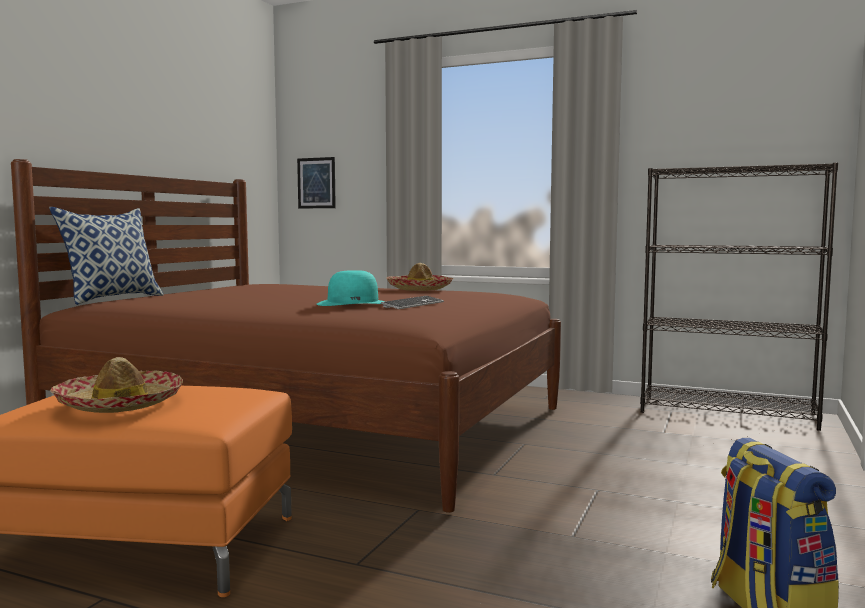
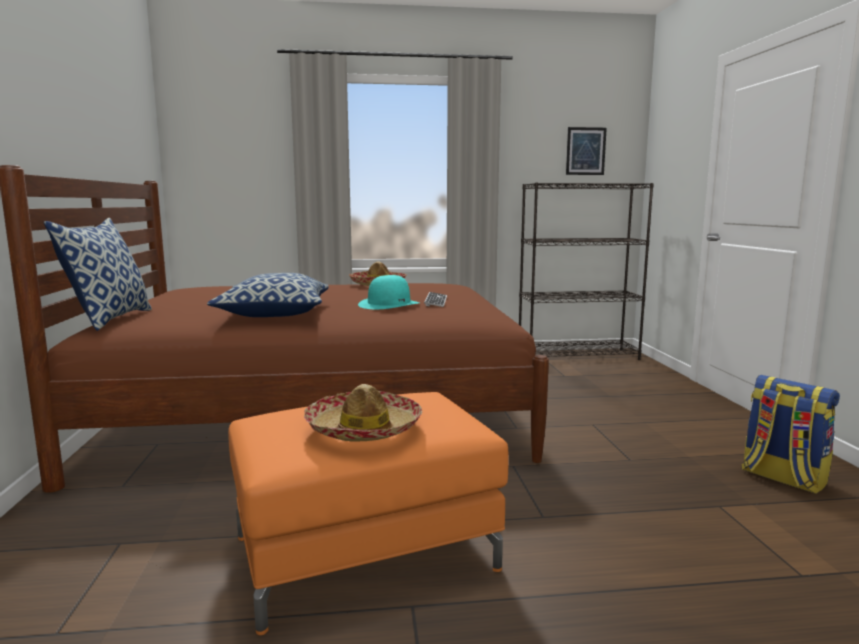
camera: 30 degrees left, 5 degrees up
(231, 303) = (274, 313): none -> pillow
(316, 183) = (211, 183): picture -> picture (585, 151)

